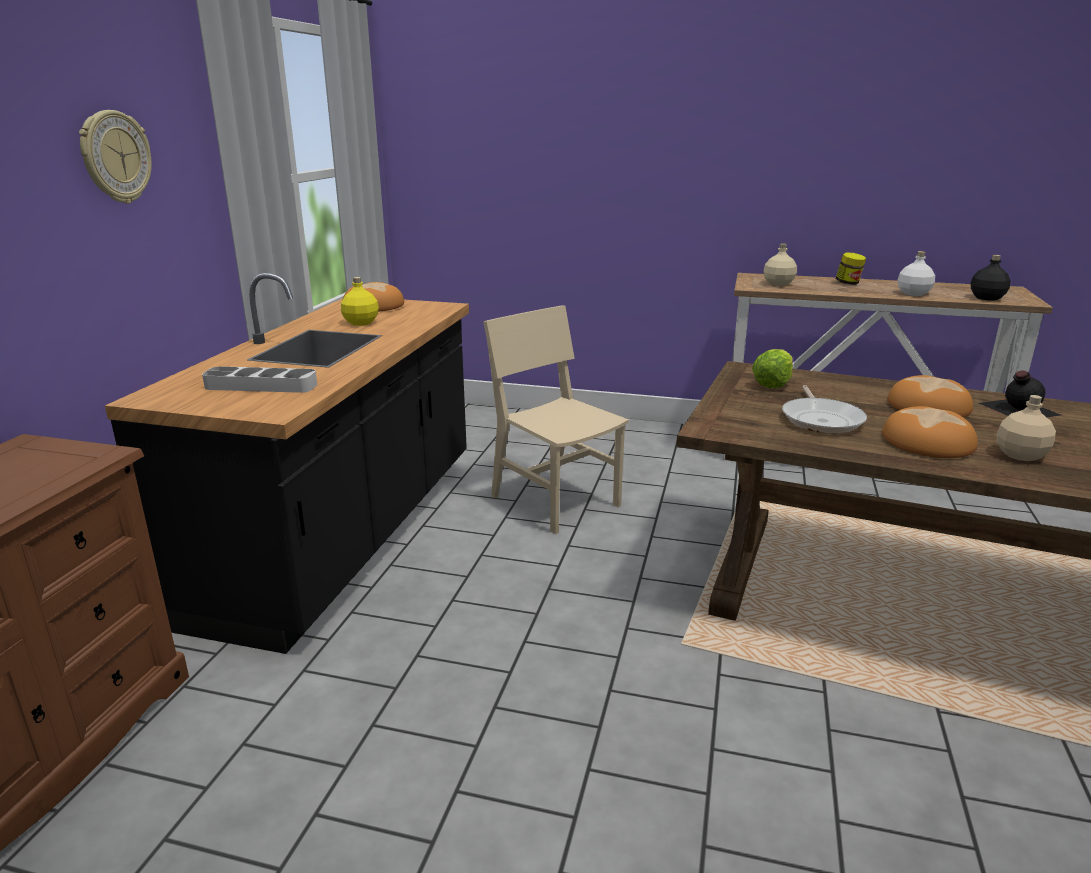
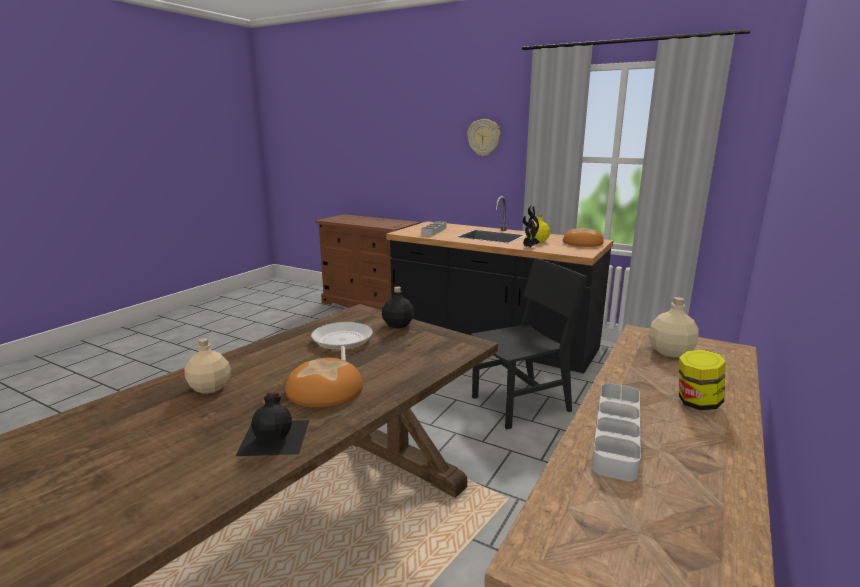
camera: 105 degrees right, 5 degrees down
(414, 325) = (529, 247): none -> potted plant
(555, 500) = (521, 404): beige chair -> black chair
(772, 384) = (425, 344): lettuce -> none
(821, 419) = (342, 342): frying pan -> frying pan turned 60 degrees clockwise
(913, 293) = (616, 434): white bottle -> grey tray
(928, 442) = (269, 363): bread -> none
(987, 298) = (580, 509): black bottle -> black bottle (398, 325)

